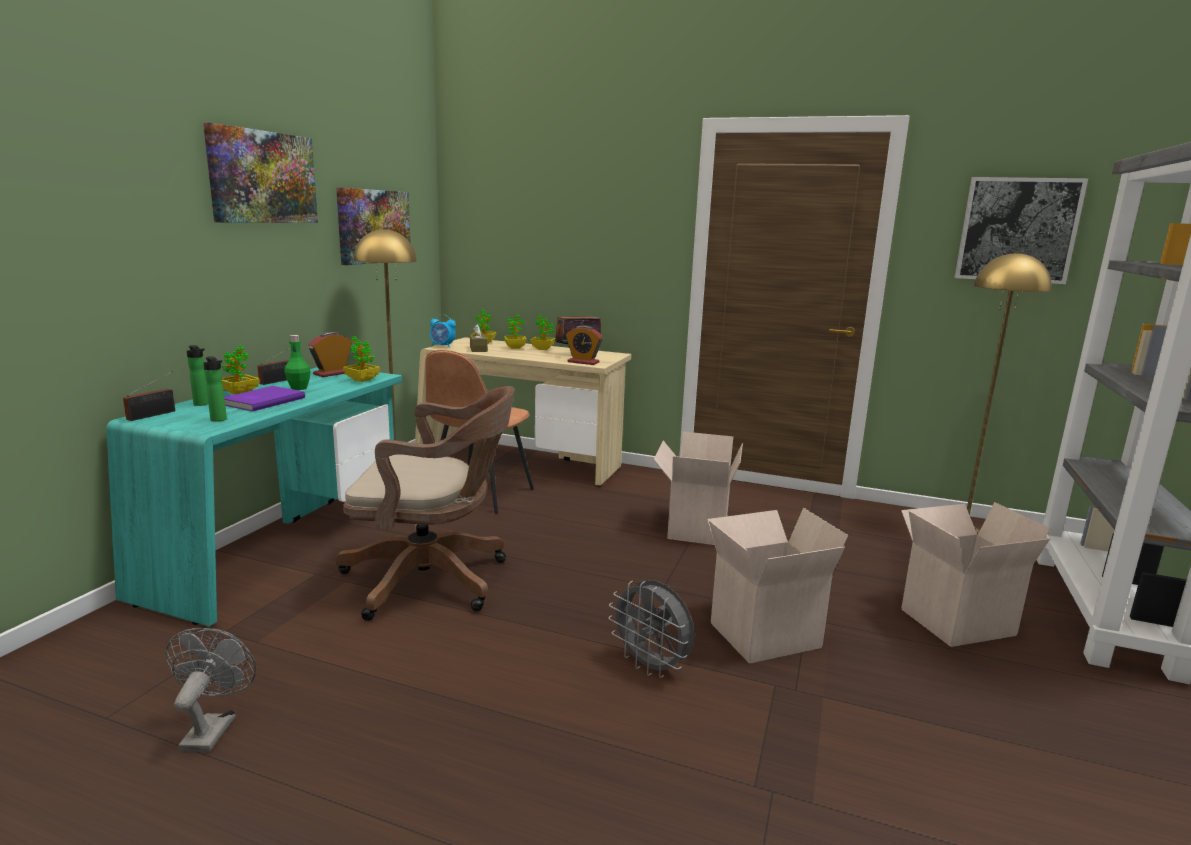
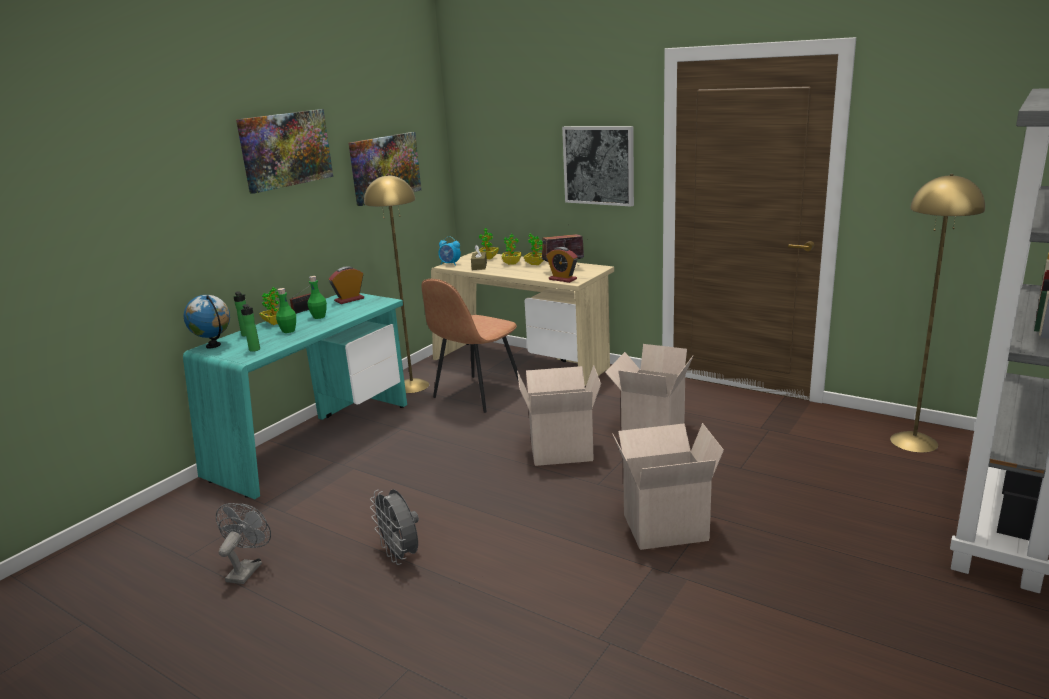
camera: 15 degrees right, 5 degrees up
(154, 415) = (213, 346): radio -> globe
(261, 401) = (288, 331): purple book -> green bottle
(362, 380) = (369, 306): potted plant -> none
(434, 580) = (418, 470): brown office chair -> none
(651, 666) = (560, 547): grey fan -> grey fan (401, 555)
(956, 620) = (848, 524): cardboard box -> cardboard box (562, 450)
(1017, 230) = (967, 146): picture -> picture (599, 165)

